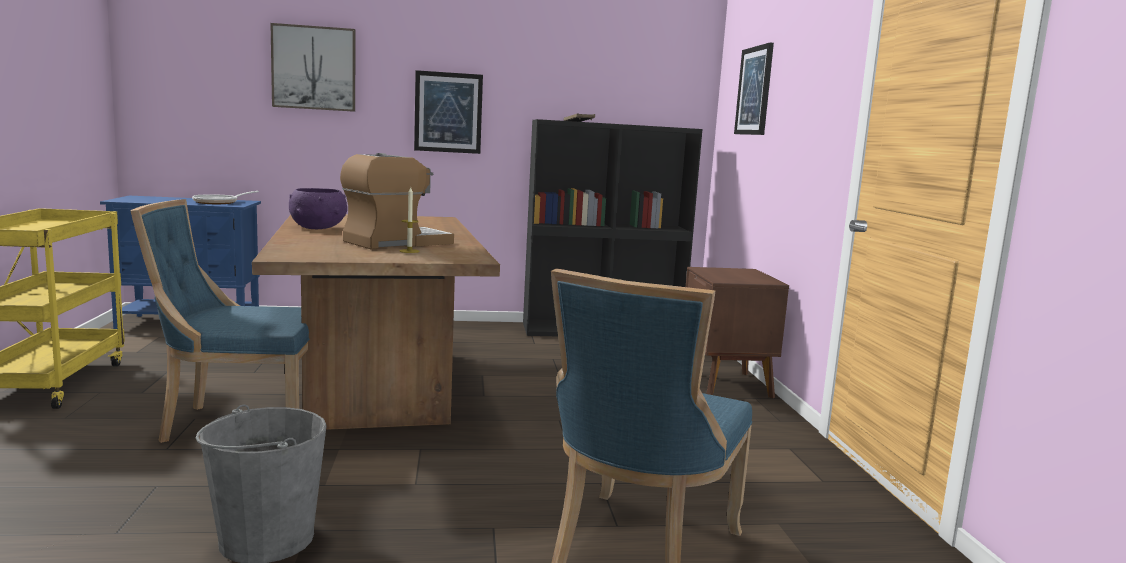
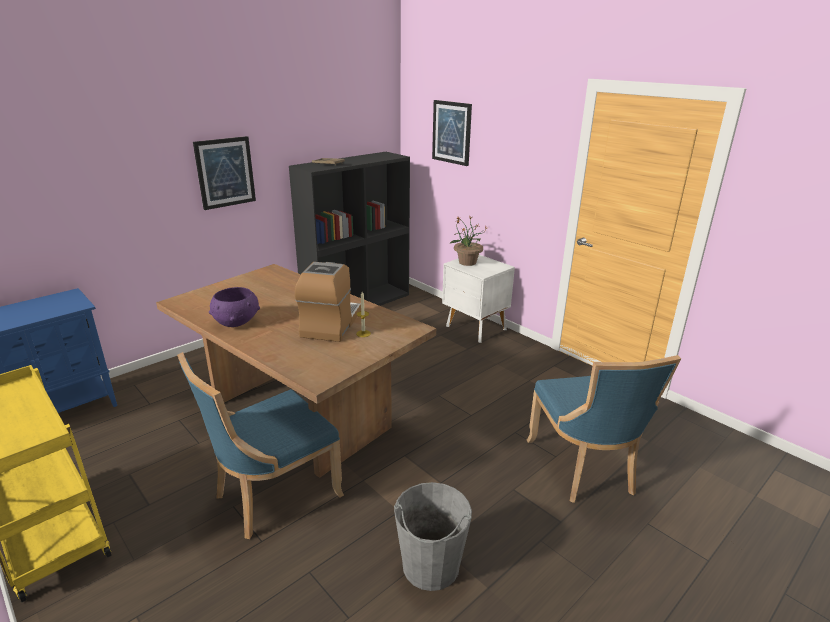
camera: 35 degrees left, 15 degrees up
(219, 202) = (55, 306): frying pan -> none
(314, 68) = (99, 155): picture -> none
(722, 271) = (467, 262): none -> potted plant
(726, 385) = (476, 328): brown nightstand -> white nightstand

